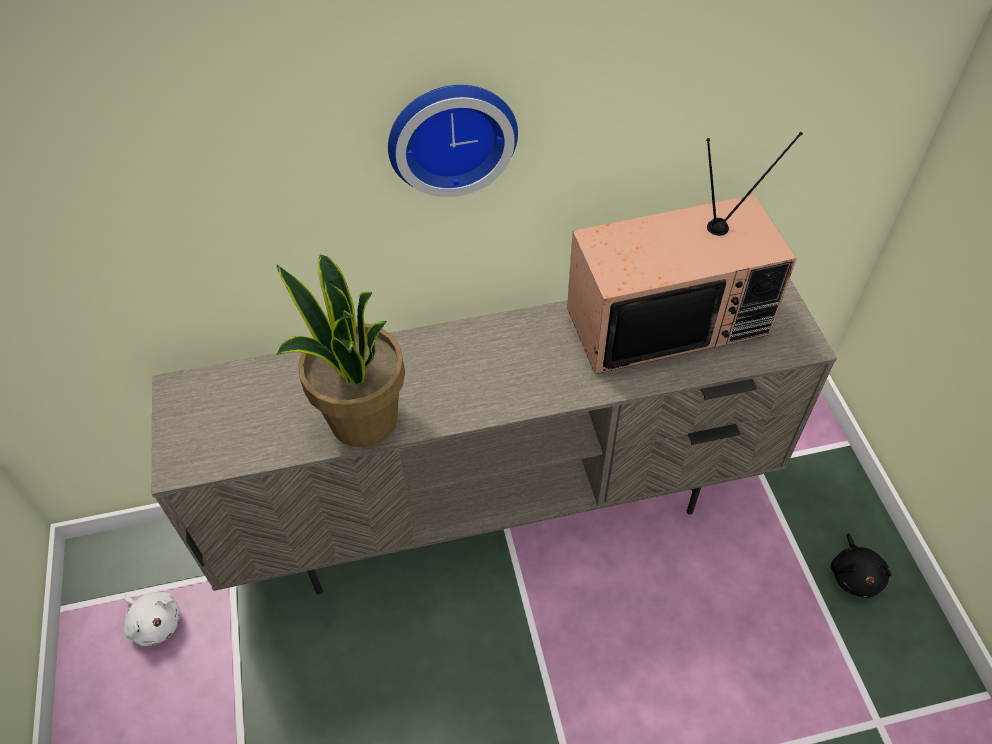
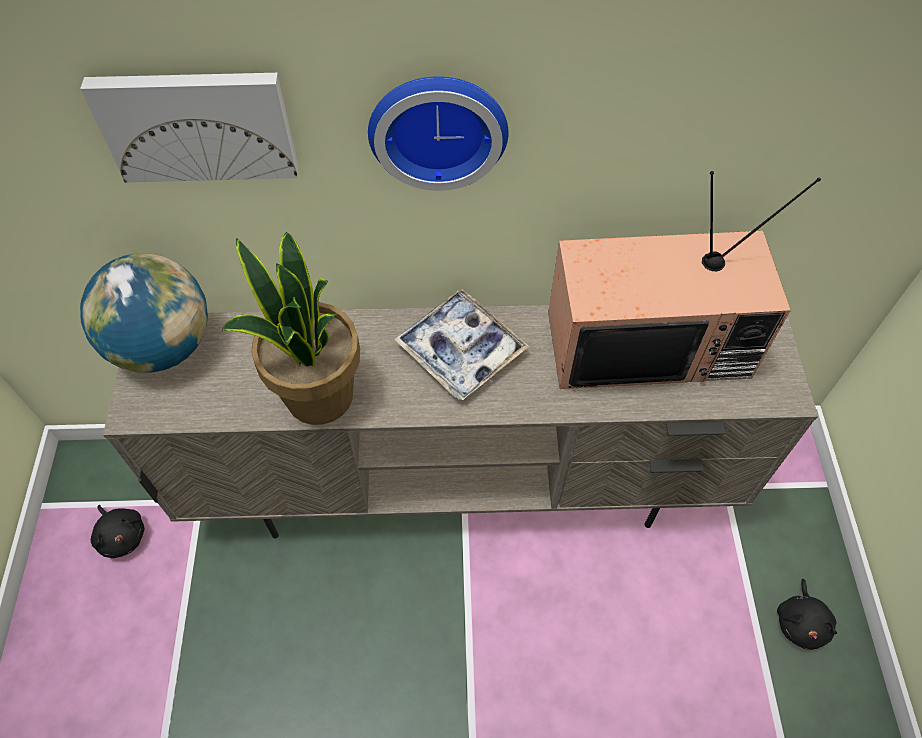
camera: 10 degrees right, 5 degrees up
(155, 622) = (122, 535): white plush toy -> black plush toy
(194, 399) = (164, 346): none -> globe
(223, 163) = (198, 124): none -> picture
(491, 355) = (460, 350): none -> tray

